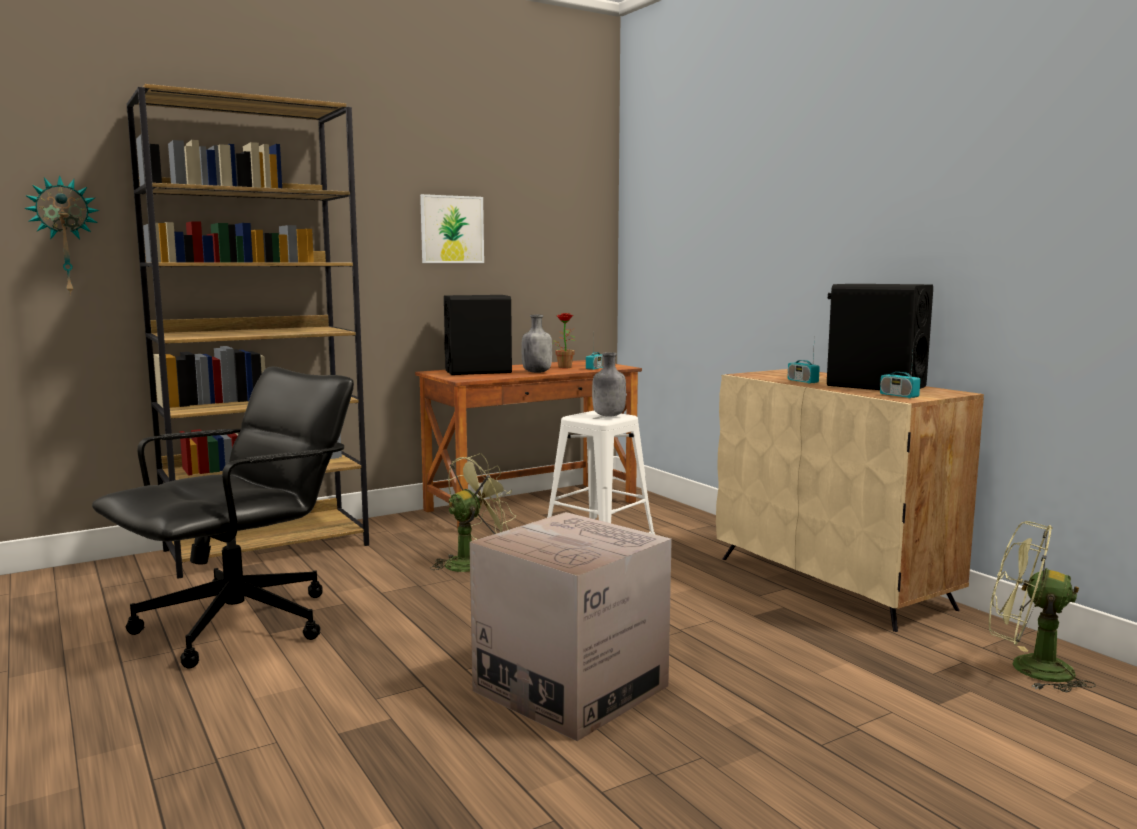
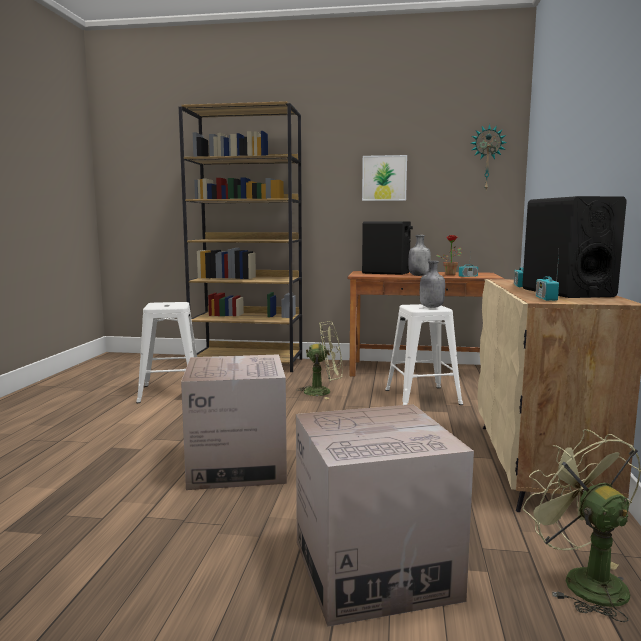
camera: 40 degrees right, 0 degrees up
(64, 236) = (170, 188): wall clock -> wall clock (487, 158)
(240, 624) = (171, 392): black office chair -> white stool
(906, 730) = (374, 569): none -> cardboard box

